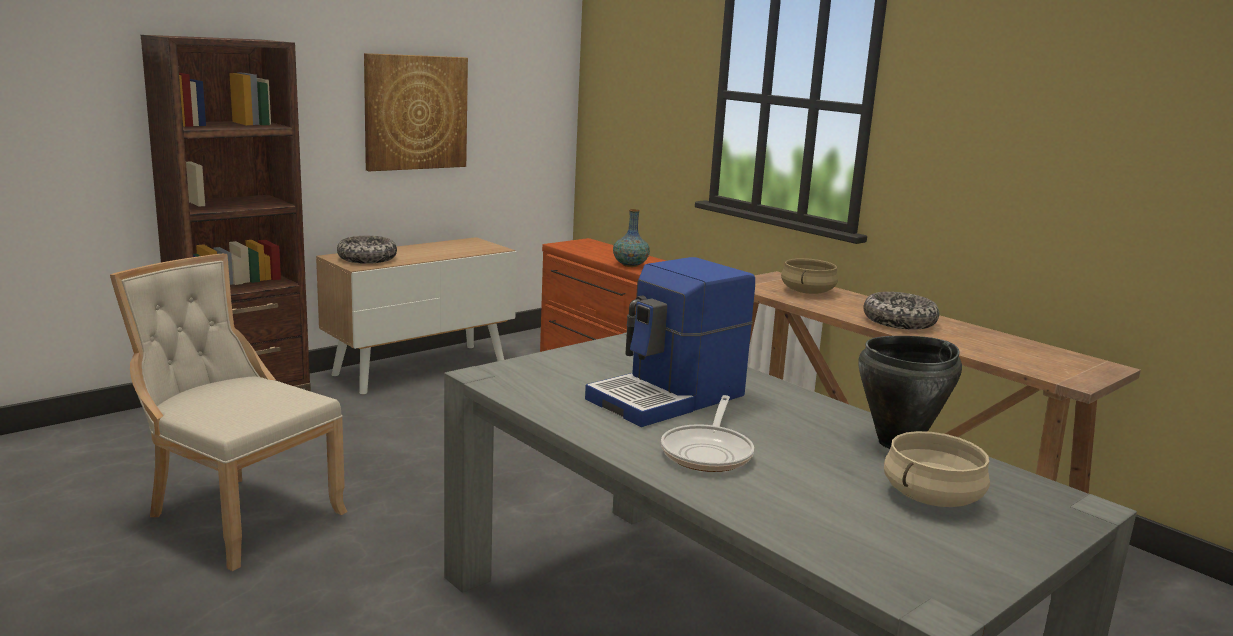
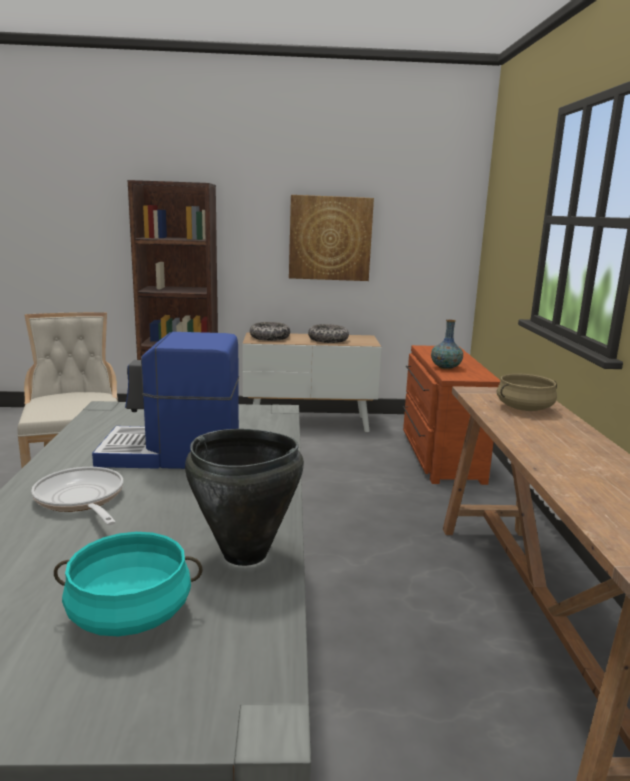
camera: 40 degrees right, 0 degrees up
(708, 452) = (81, 500): frying pan -> frying pan turned 90 degrees clockwise
(899, 322) = (560, 452): bowl -> bowl (328, 340)
(931, 496) = (130, 614): beige cooking pot -> turquoise cooking pot

